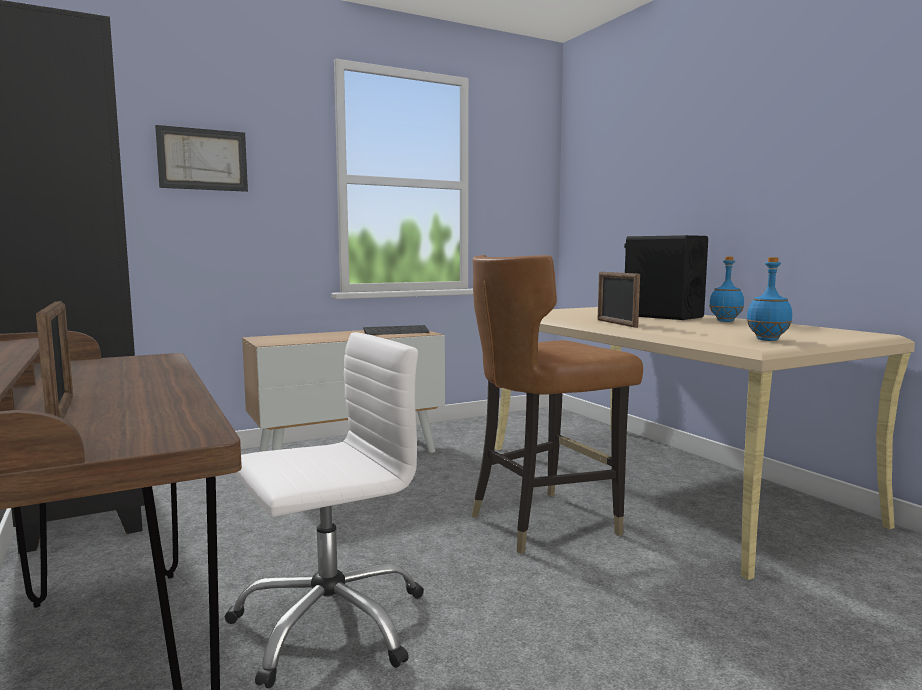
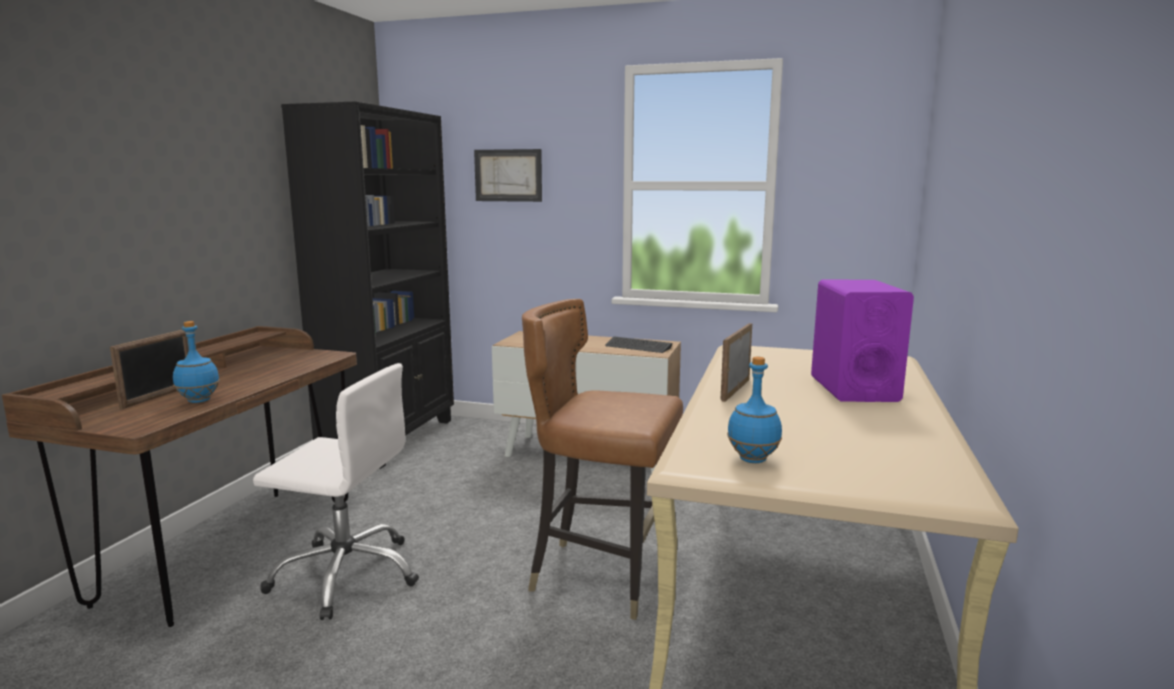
camera: 45 degrees right, 5 degrees up
(662, 316) = (853, 389): black speaker -> purple speaker
(726, 321) = (886, 416): blue bottle -> blue bottle (198, 401)

